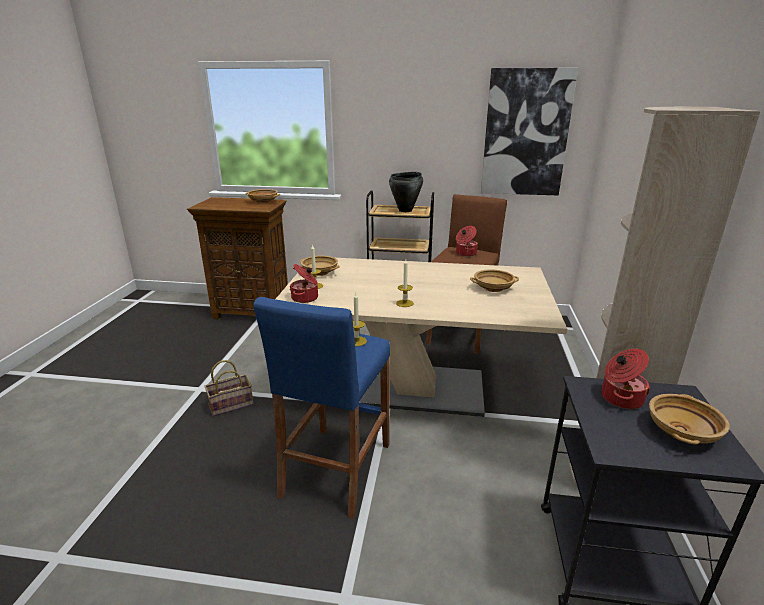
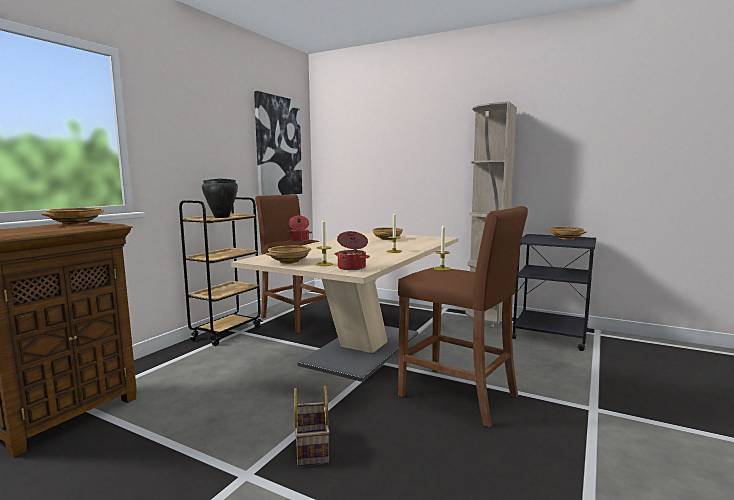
camera: 70 degrees left, 15 degrees down
(335, 469) = (458, 395): blue stool -> brown stool
(620, 398) = (539, 239): cooking pot -> none

